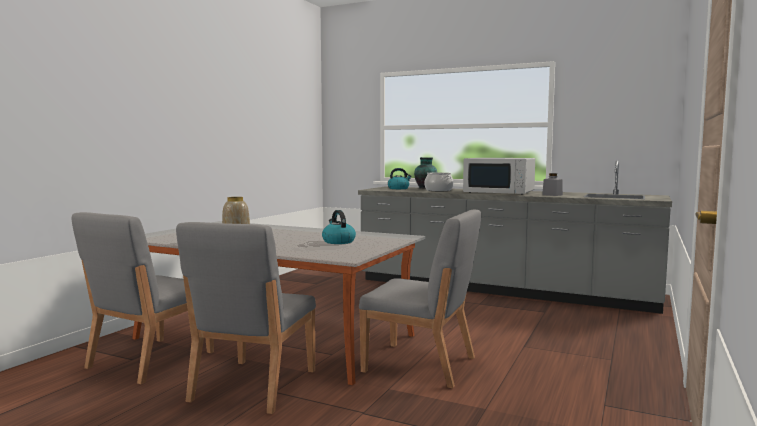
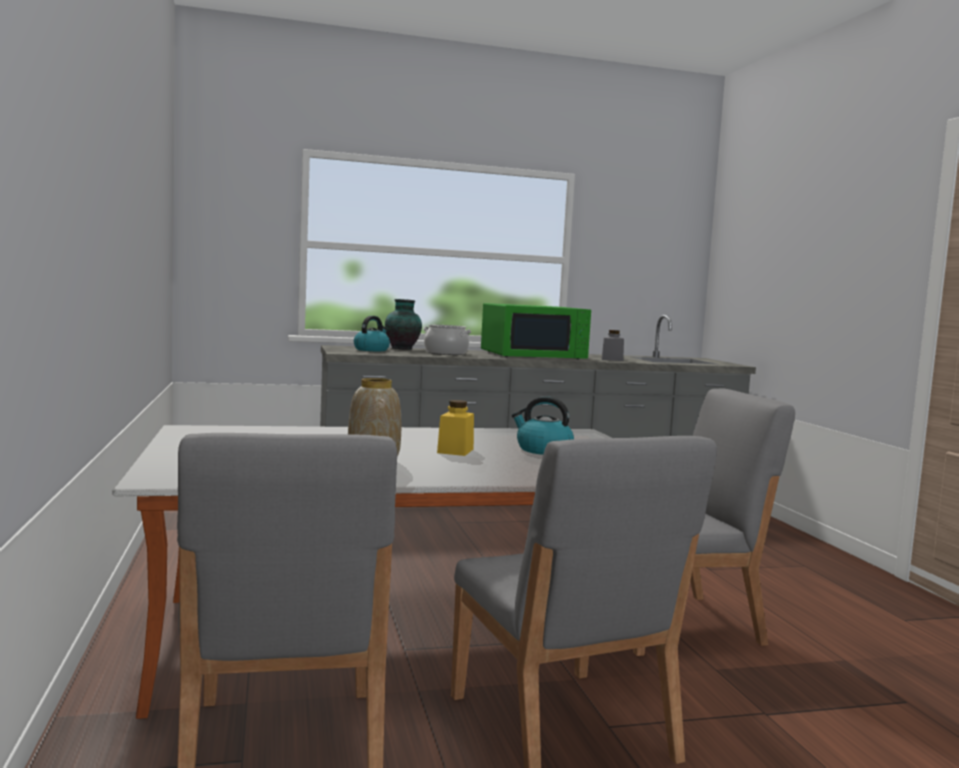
camera: 40 degrees left, 0 degrees up
(292, 238) = (455, 451): none -> yellow jar
(500, 192) = (533, 355): white microwave -> green microwave

